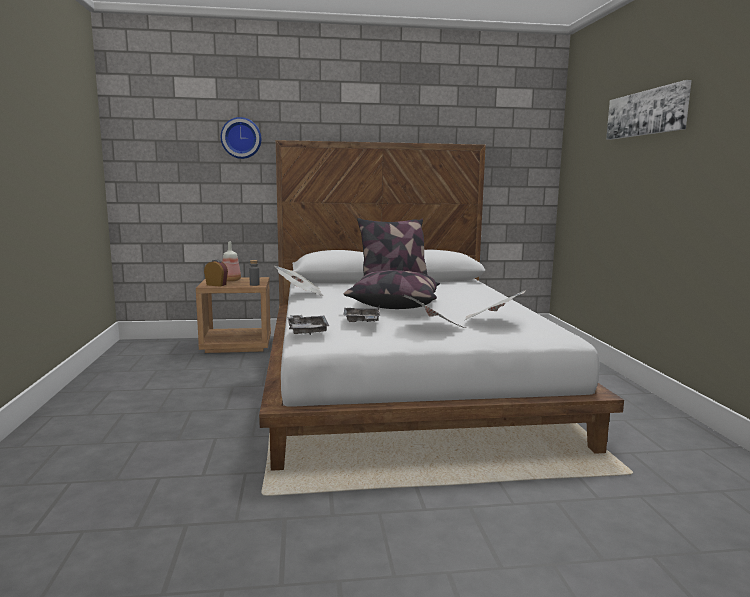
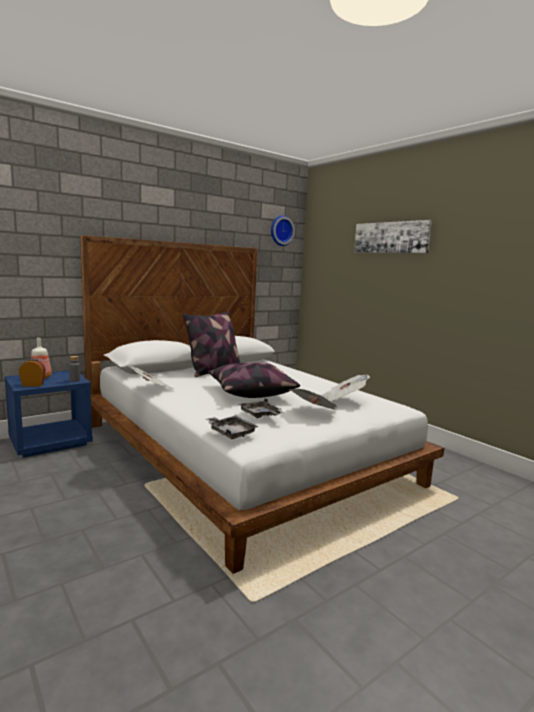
camera: 30 degrees left, 0 degrees up
(237, 345) = (51, 442): brown nightstand -> blue nightstand
(241, 138) = (42, 230): wall clock -> wall clock (281, 230)

